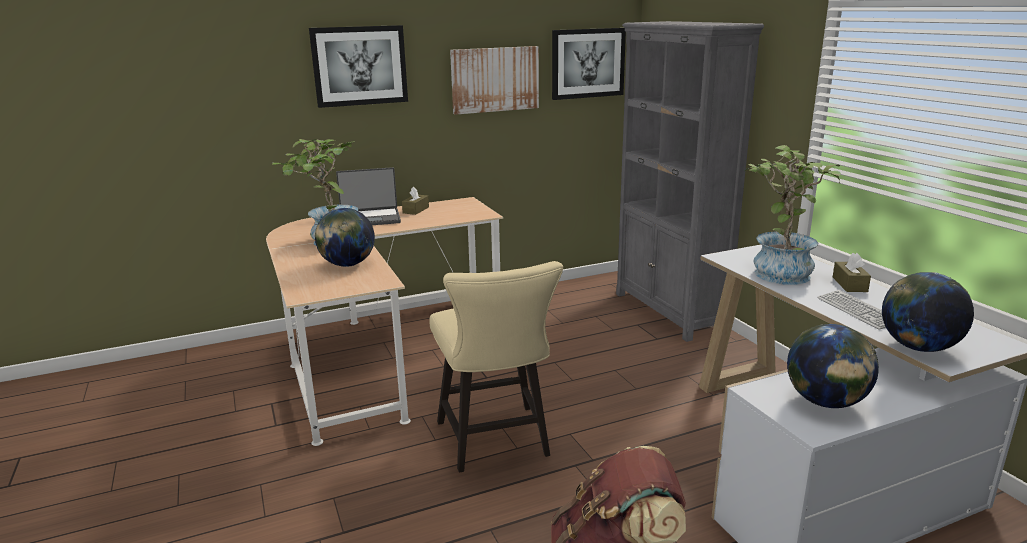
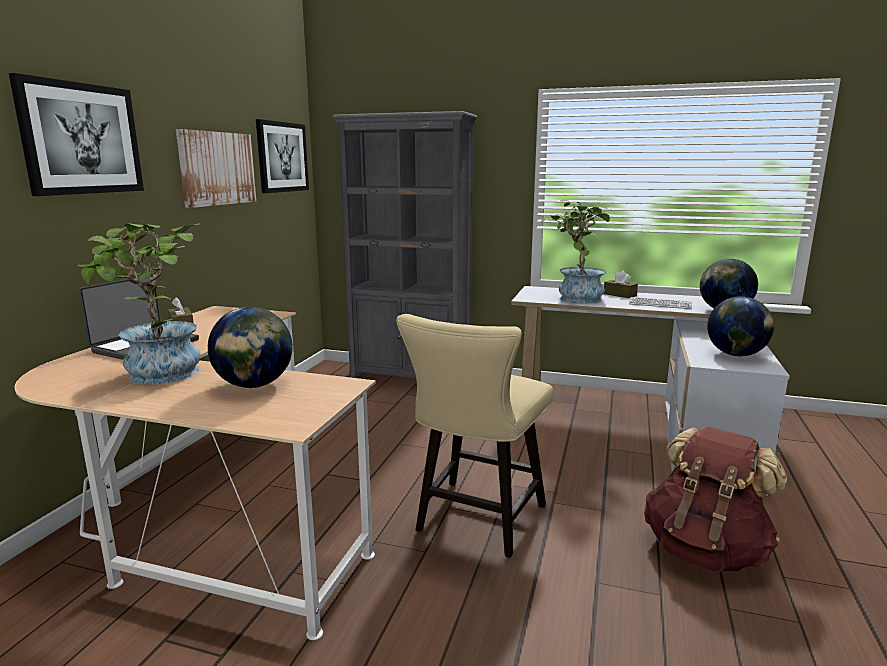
camera: 50 degrees left, 5 degrees down
(496, 443) = (476, 522): beige chair -> beige chair turned 90 degrees clockwise

